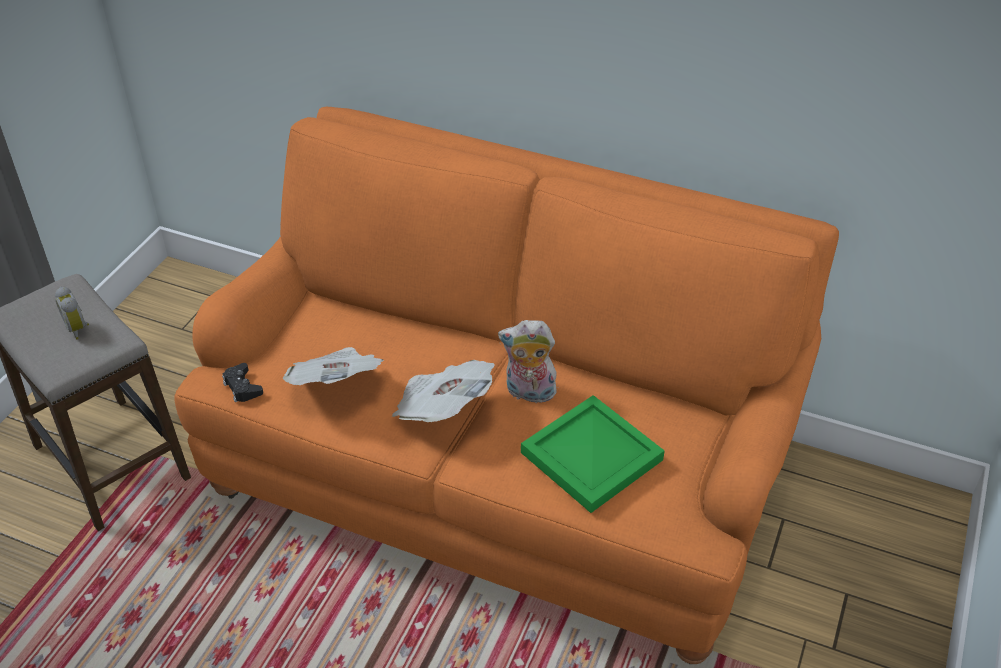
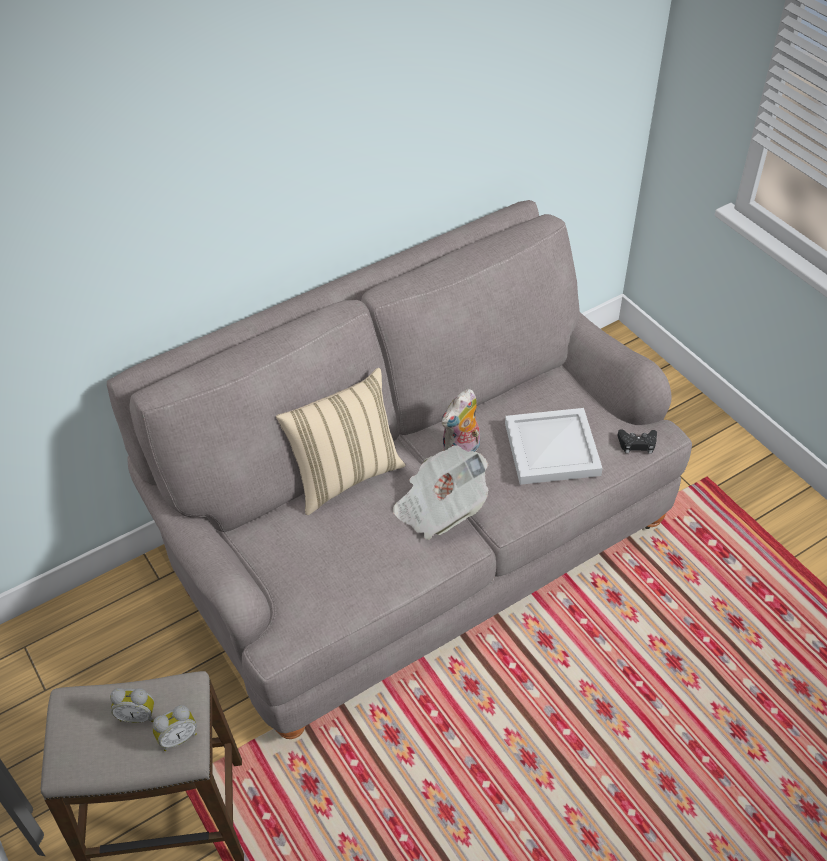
camera: 55 degrees left, 5 degrees up
(68, 359) = (178, 737): none -> alarm clock
(242, 387) = (308, 625): black game controller -> black game controller (637, 444)
(336, 385) = (362, 560): newspaper -> none
(428, 329) = (345, 476): none -> beige pillow
(501, 477) = (415, 545): orange sofa -> grey sofa
(594, 456) = (553, 448): green tray -> white tray

